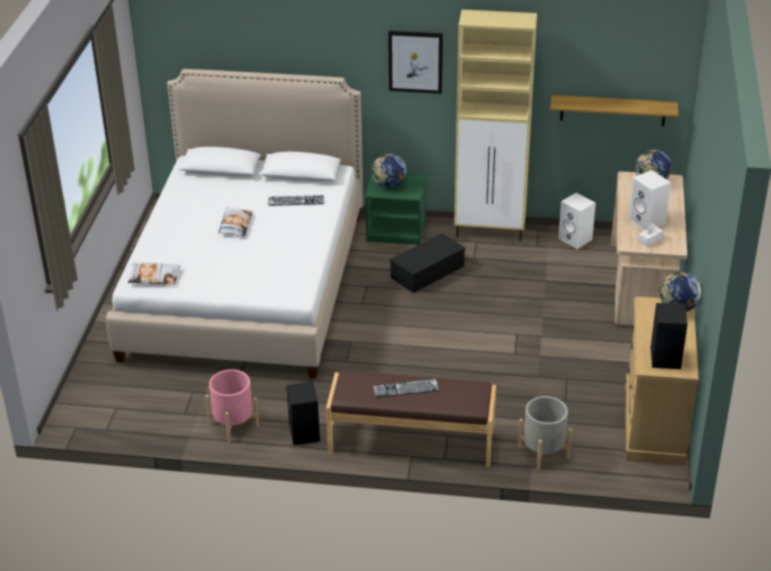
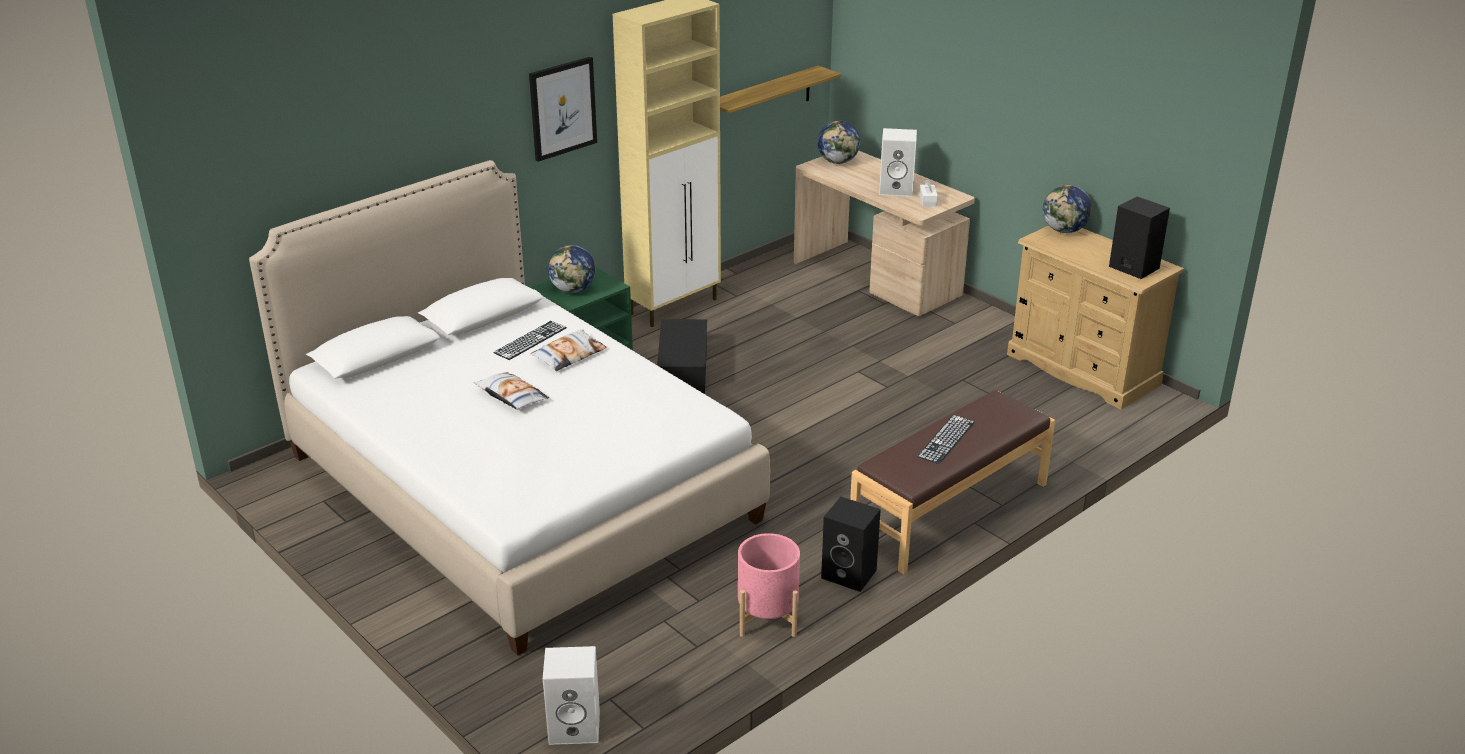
camera: 50 degrees left, 5 degrees down
(154, 277) = (522, 495): pillow -> pillow (569, 355)
(543, 452) = (1059, 445): grey planter -> none
(576, 239) = (758, 273): white speaker -> white speaker (576, 726)

